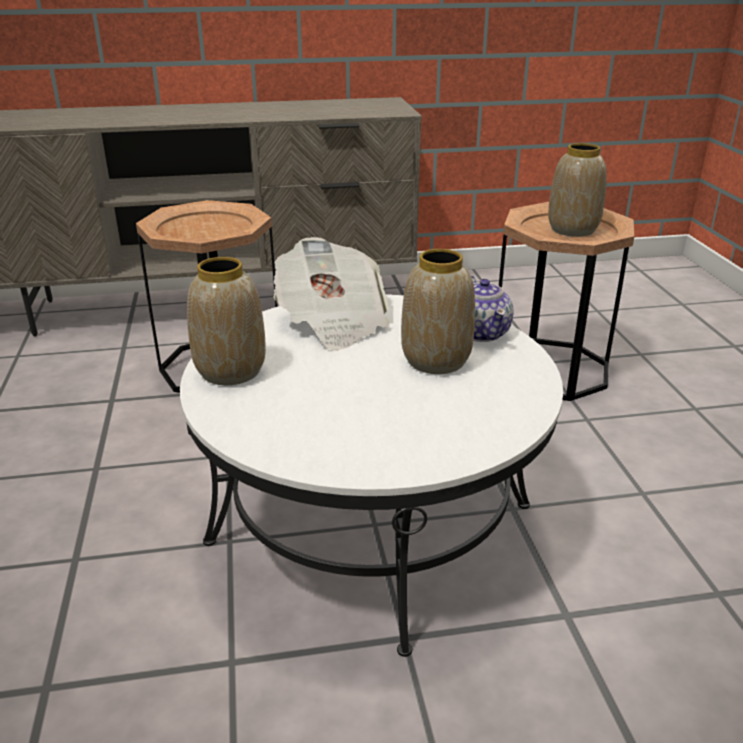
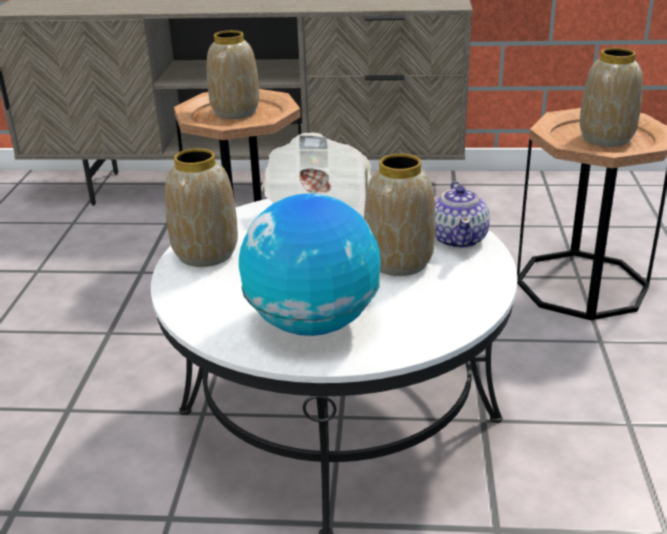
camera: 15 degrees right, 0 degrees up
(203, 225) = (236, 112): none -> vase
(379, 432) = (312, 323): none -> globe

